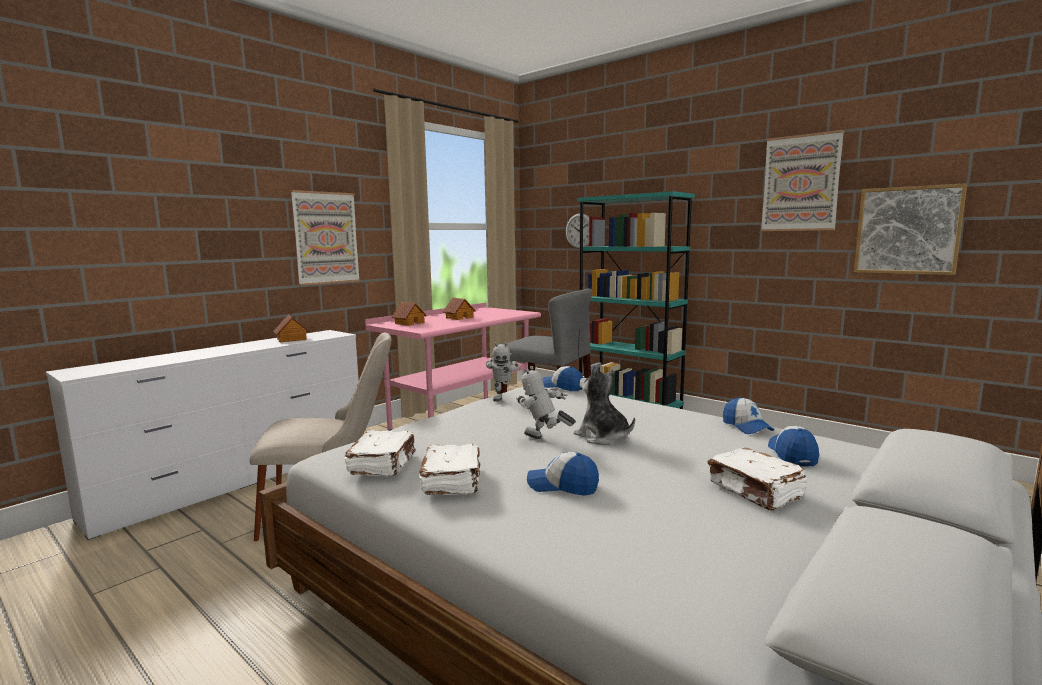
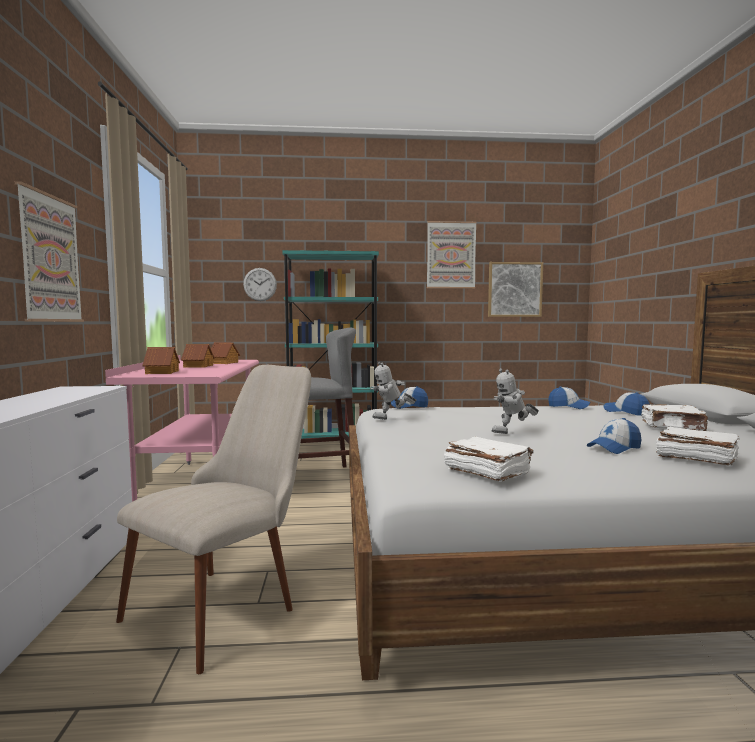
camera: 45 degrees left, 5 degrees down
(291, 339) = (51, 396): toy house -> toy house (224, 363)
(453, 482) = (564, 465): white book -> white book (695, 458)
(502, 398) = (391, 419): toy robot -> toy robot turned 120 degrees clockwise
(603, 437) = (536, 424): plush toy -> none

